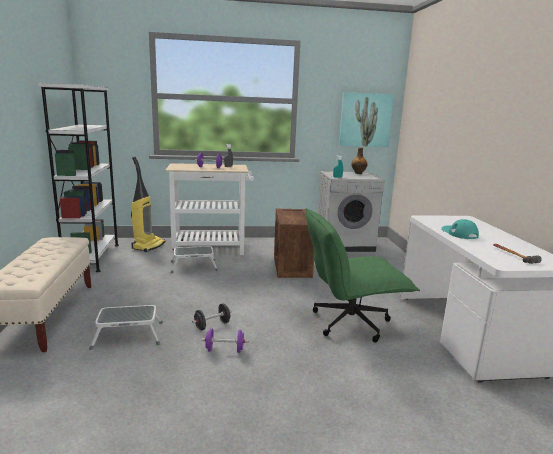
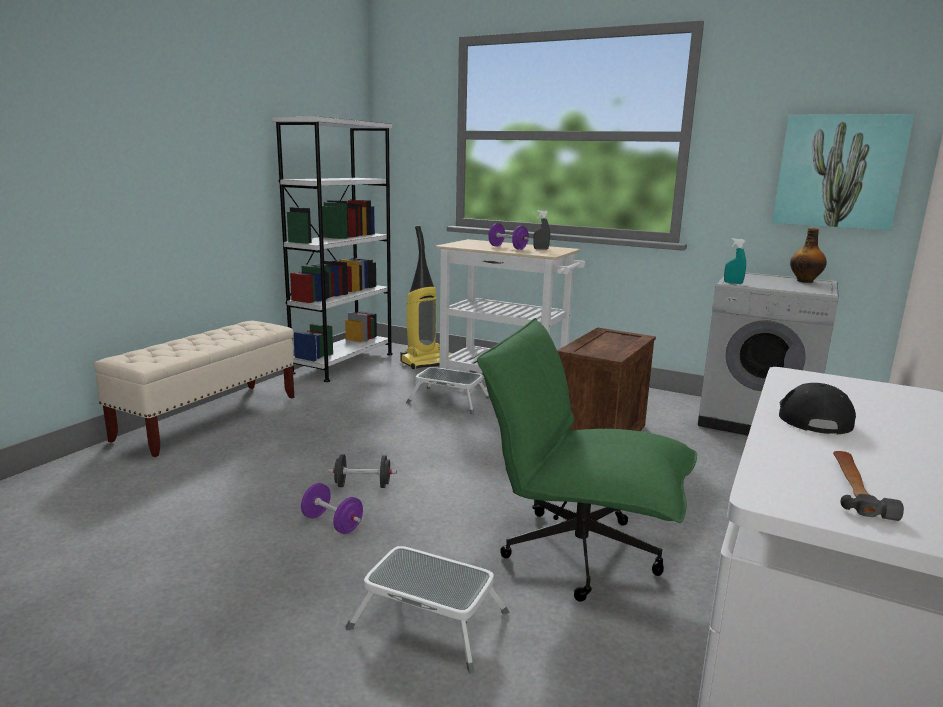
camera: 35 degrees right, 0 degrees up
(128, 335) = (253, 466): grey step ladder -> grey step ladder (428, 621)
(459, 233) = (812, 416): turquoise cap -> black cap

